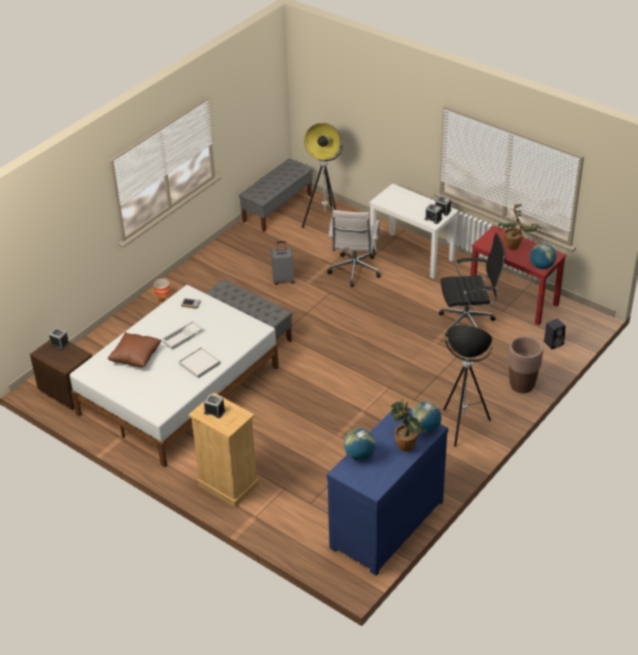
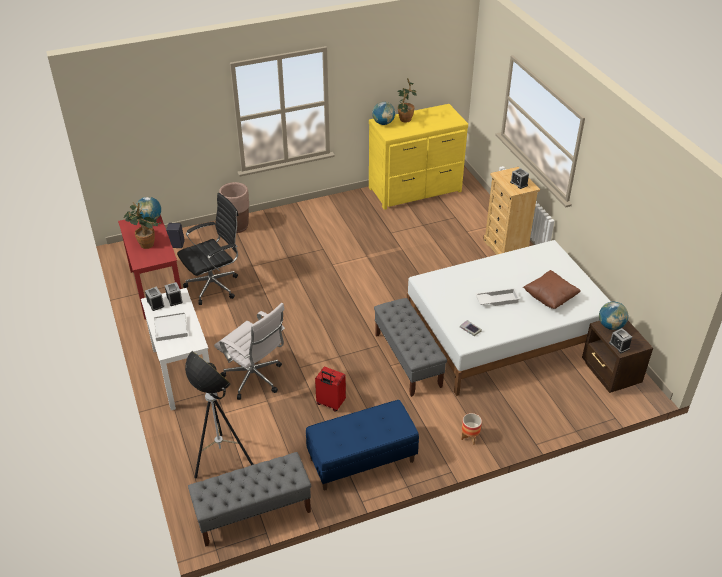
camera: 150 degrees left, 0 degrees up
(199, 364) = (495, 271): white tray -> white tray (171, 328)
(231, 257) = (361, 460): none -> blue bench
(283, 280) = (330, 403): grey suitcase -> red suitcase
(354, 272) = (255, 379): white office chair -> white office chair turned 90 degrees clockwise
(359, 455) = (439, 125): globe -> globe (610, 326)
(384, 523) = (416, 190): blue dresser -> yellow dresser
(462, 426) = (309, 220): floor lamp -> none
(469, 322) = (215, 286): black office chair -> black office chair turned 120 degrees clockwise

